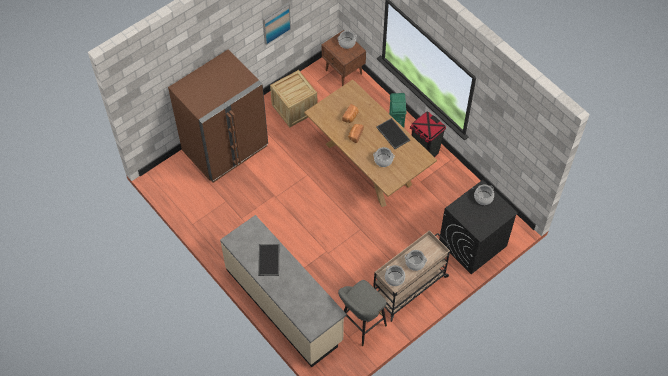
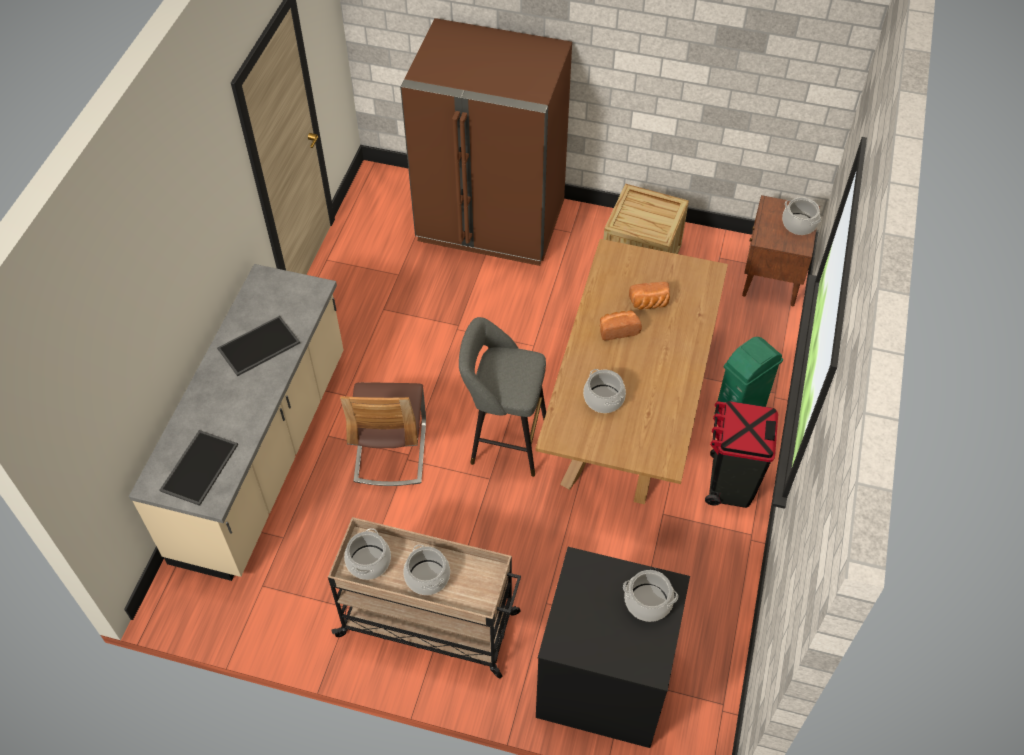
camera: 55 degrees right, 5 degrees down
(276, 23) = (689, 73): picture -> none
(319, 256) = (390, 451): none -> chair
(360, 326) = (296, 592): grey stool -> grey stool (504, 441)
(392, 133) = (671, 380): tray -> tray (199, 466)

